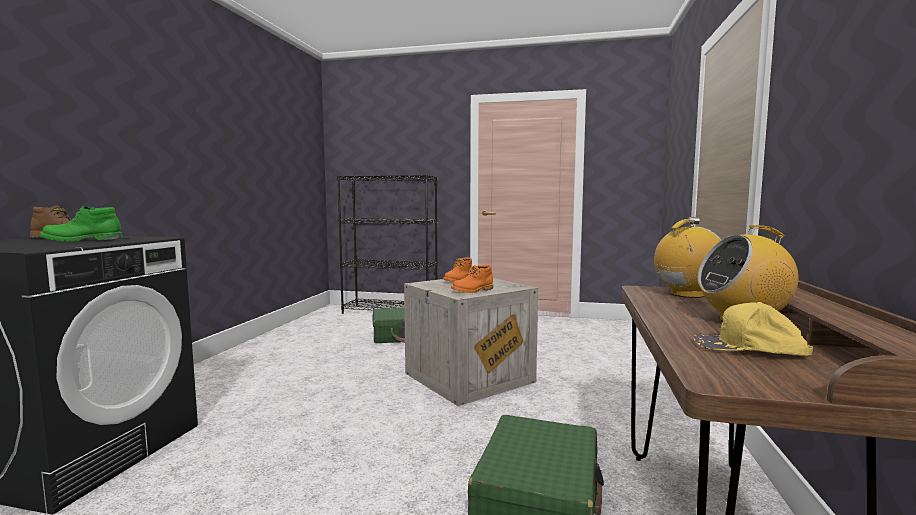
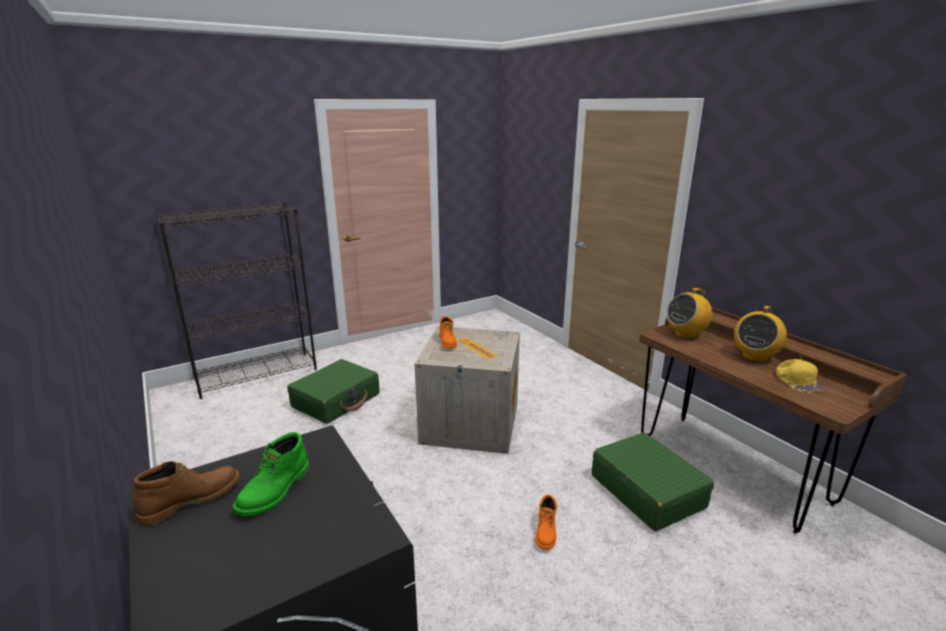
camera: 45 degrees left, 15 degrees up
(473, 290) = (492, 354): orange boot -> orange boot (546, 532)
(687, 294) = (685, 334): radio -> radio turned 135 degrees counterclockwise
(749, 348) = (797, 381): yellow cap -> yellow cap turned 75 degrees counterclockwise

